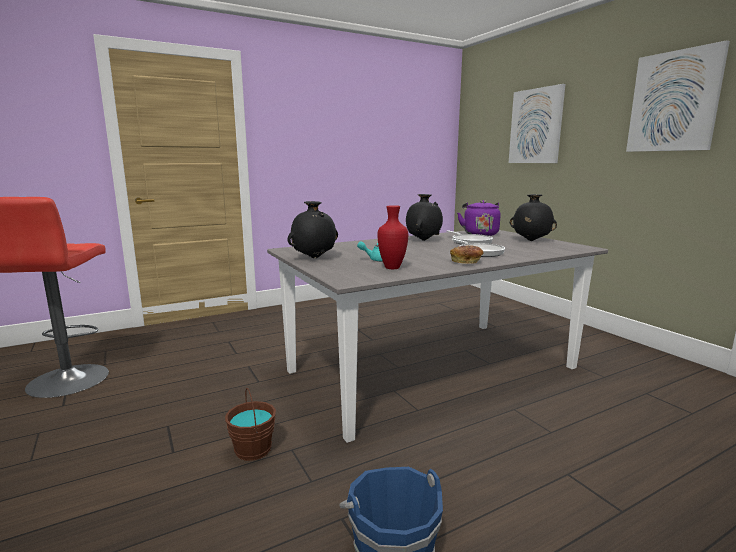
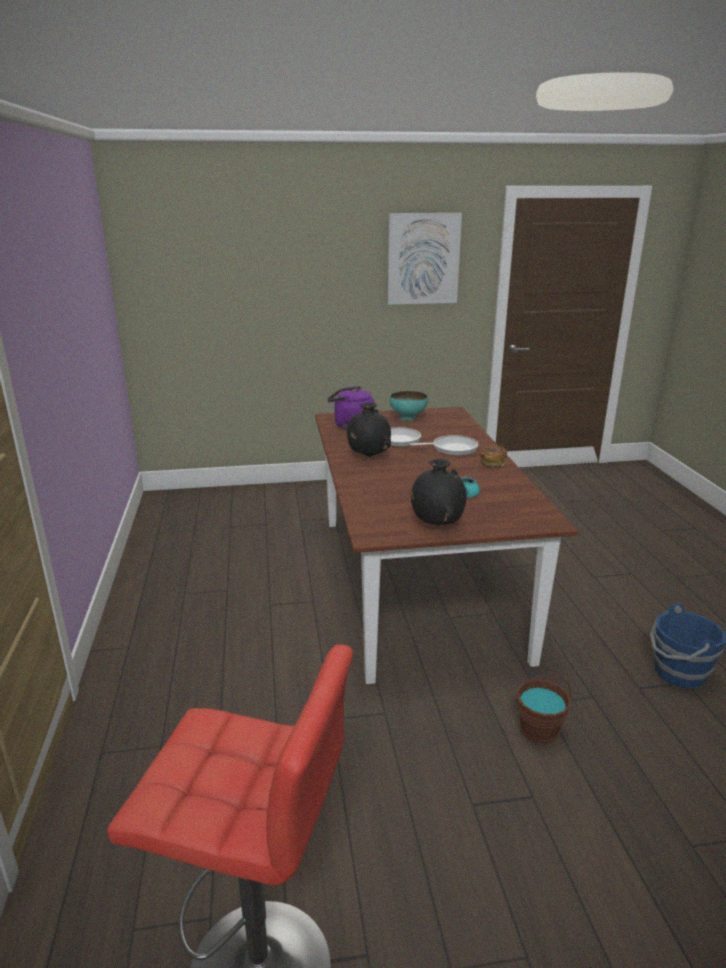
camera: 70 degrees left, 10 degrees up
(393, 268) = (505, 495): red vase -> none
(432, 369) = (414, 583): grey dining table -> brown dining table
(530, 241) = (408, 418): black vase -> turquoise bowl
(536, 126) = (267, 273): picture -> none

